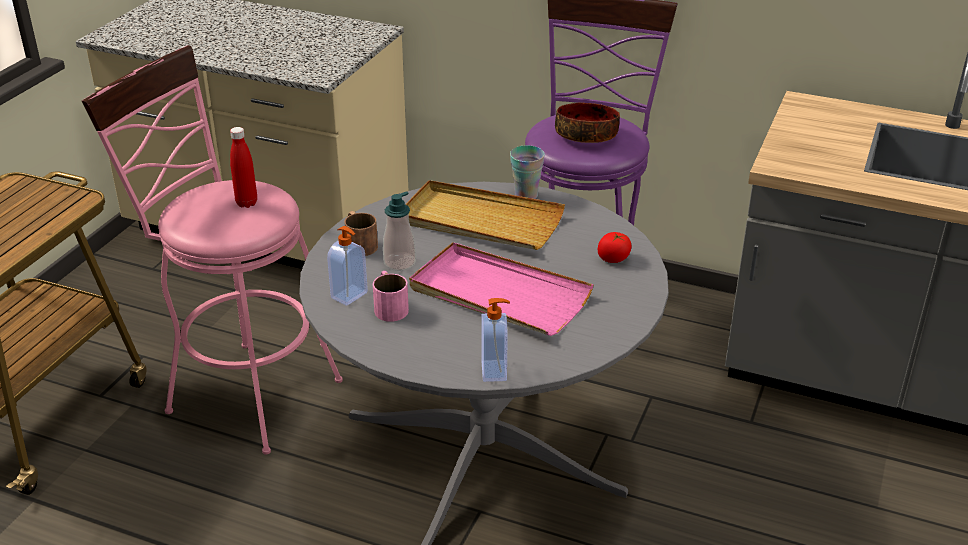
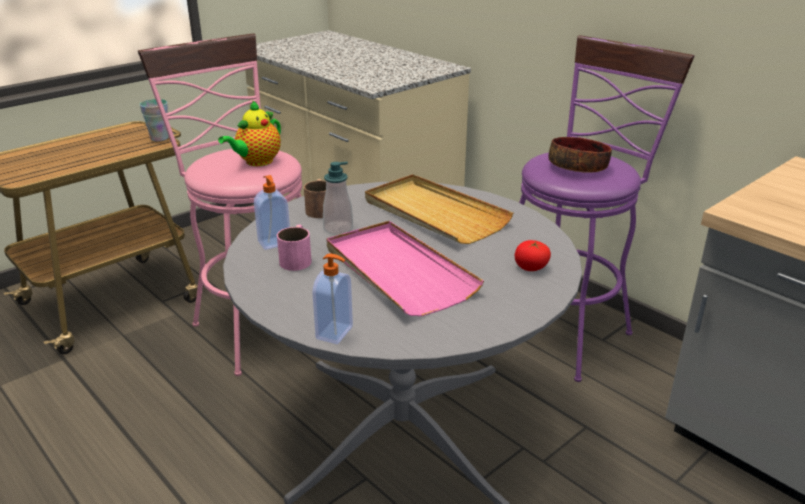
camera: 25 degrees right, 5 degrees down
(246, 203) = (257, 162): red bottle -> teapot
(526, 195) = (492, 203): cup -> cup (159, 138)

